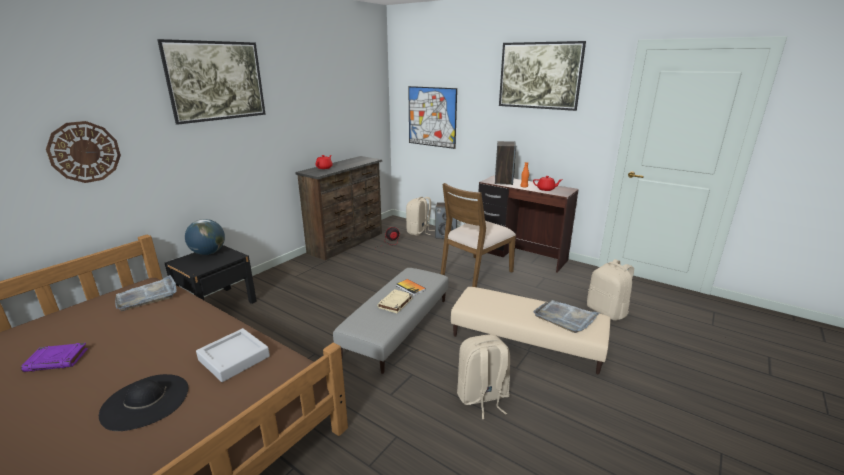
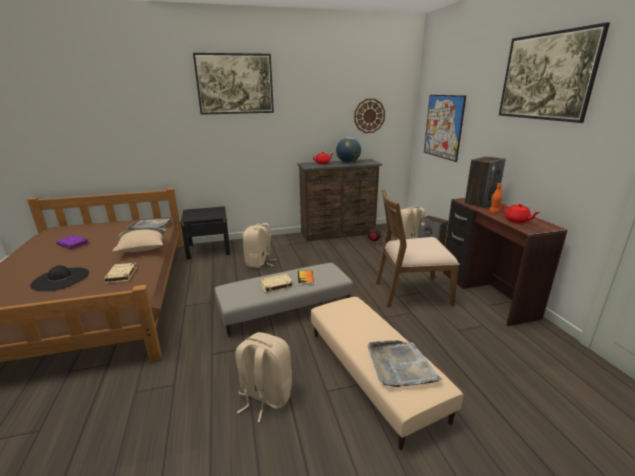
camera: 40 degrees right, 0 degrees up
(84, 152) = (140, 127): wall clock -> wall clock (369, 116)
(198, 323) = (142, 248): none -> beige pillow
(208, 253) = (210, 210): globe -> globe (348, 162)
(234, 358) = (121, 275): grey tray -> beige book
(607, 312) = (514, 395): beige backpack -> beige backpack (259, 262)

